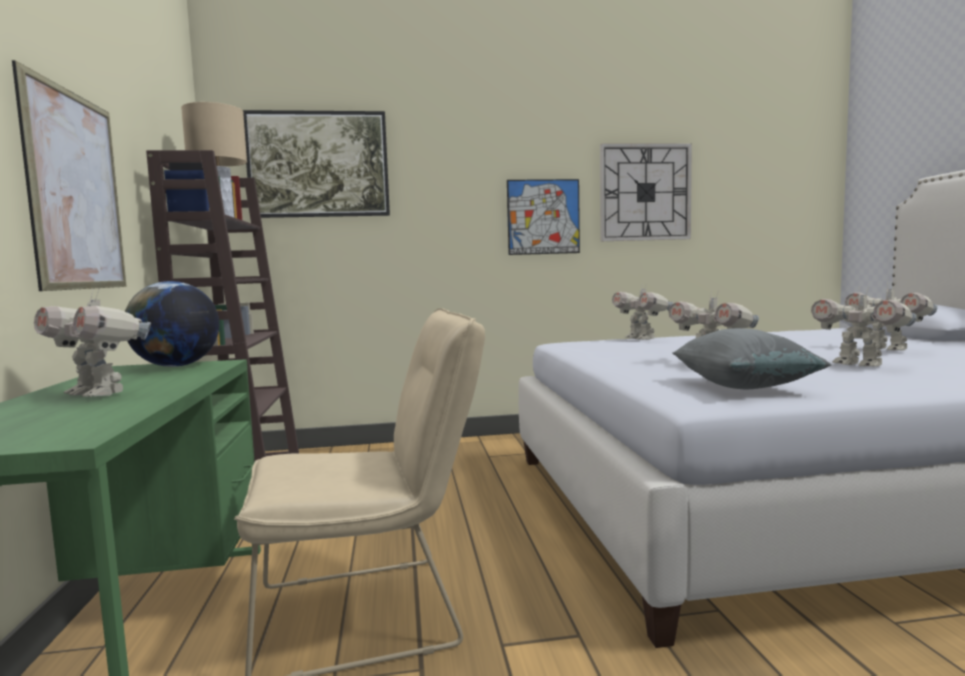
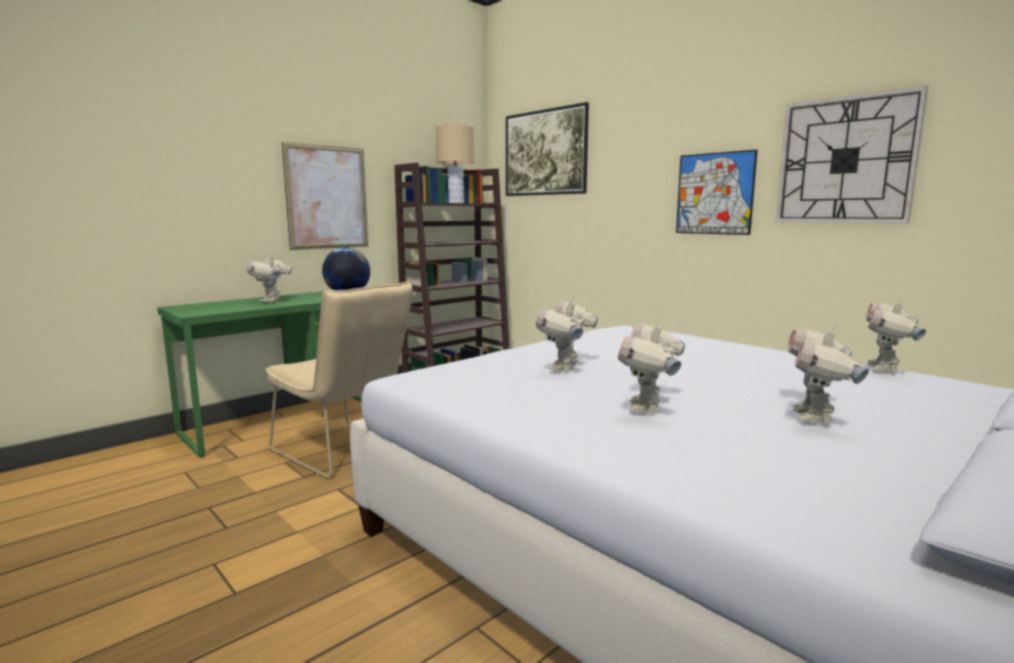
camera: 55 degrees right, 5 degrees up
(641, 339) = (681, 339): toy robot -> toy robot (885, 369)
(743, 387) = (469, 382): grey pillow -> none

